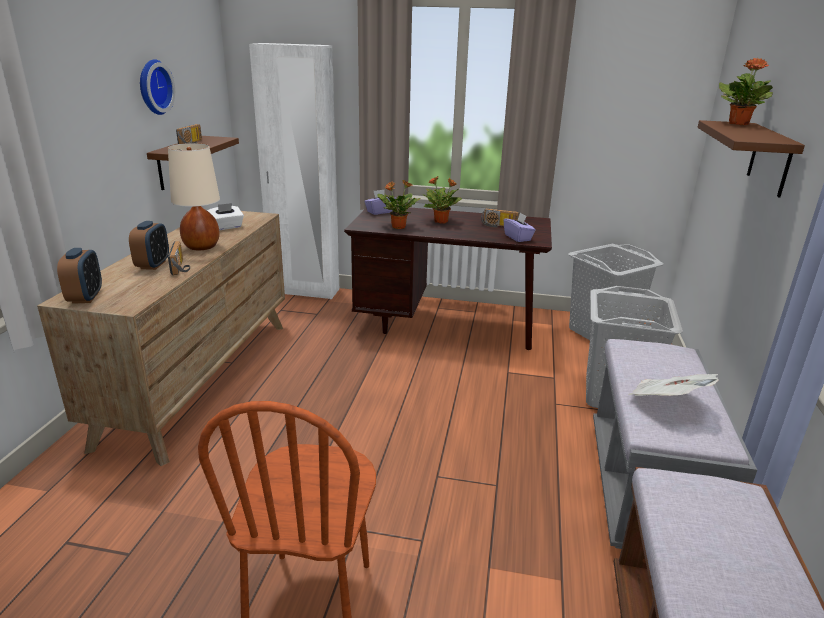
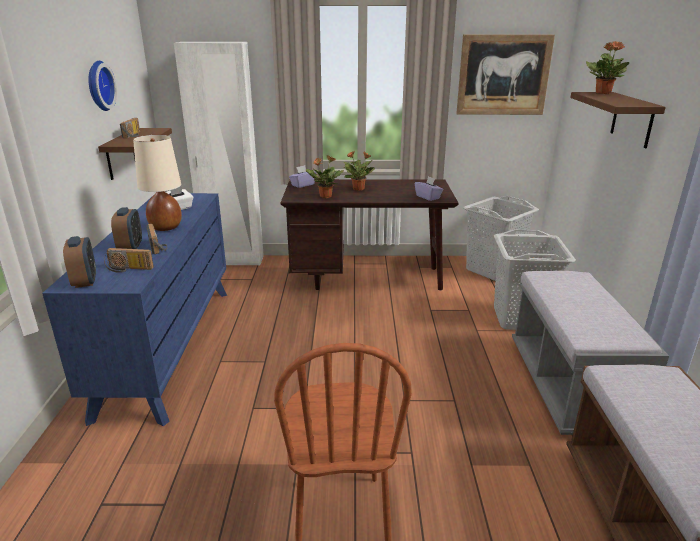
camera: 10 degrees left, 0 degrees up
(201, 378) = (169, 346): brown dresser -> blue dresser
(498, 226) = (407, 189): radio -> radio (128, 269)
(632, 96) = (503, 75): none -> picture
(667, 402) = (588, 314): newspaper -> none

